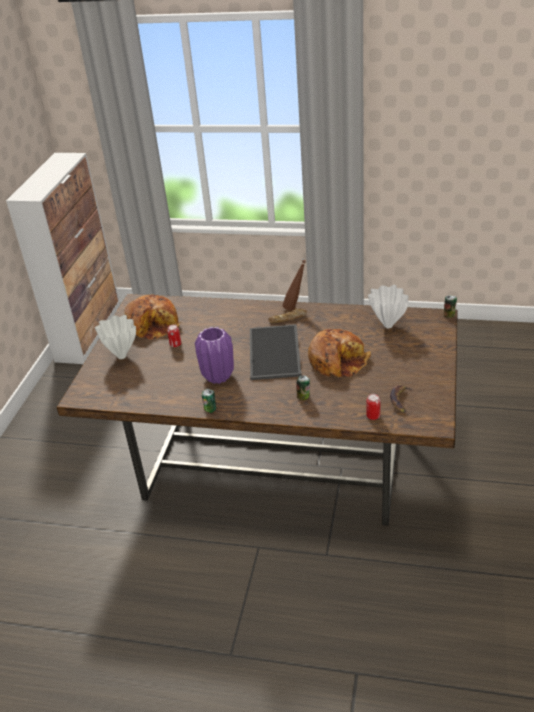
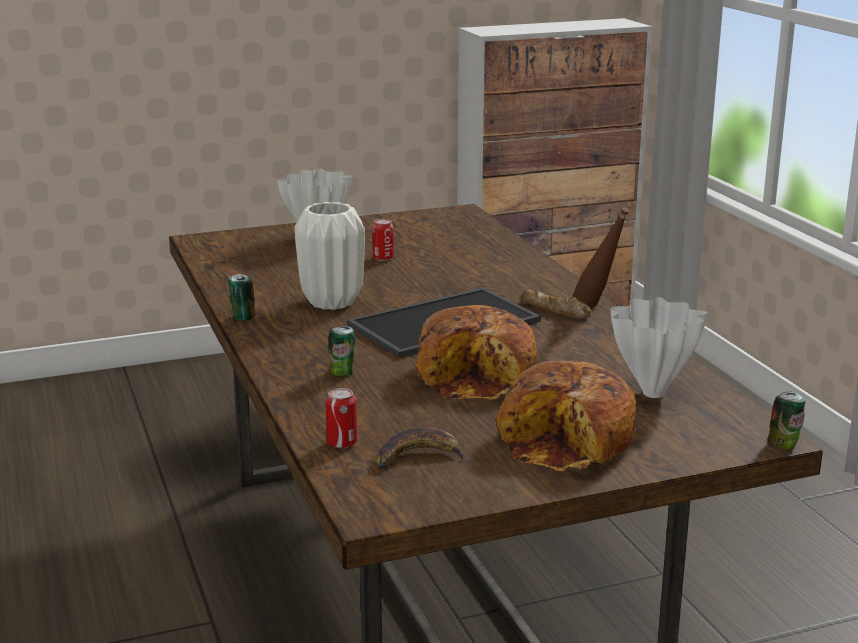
camera: 55 degrees right, 15 degrees down
(154, 324) = (417, 235): bread -> bread (569, 441)
(218, 377) = (332, 303): purple vase -> white vase

